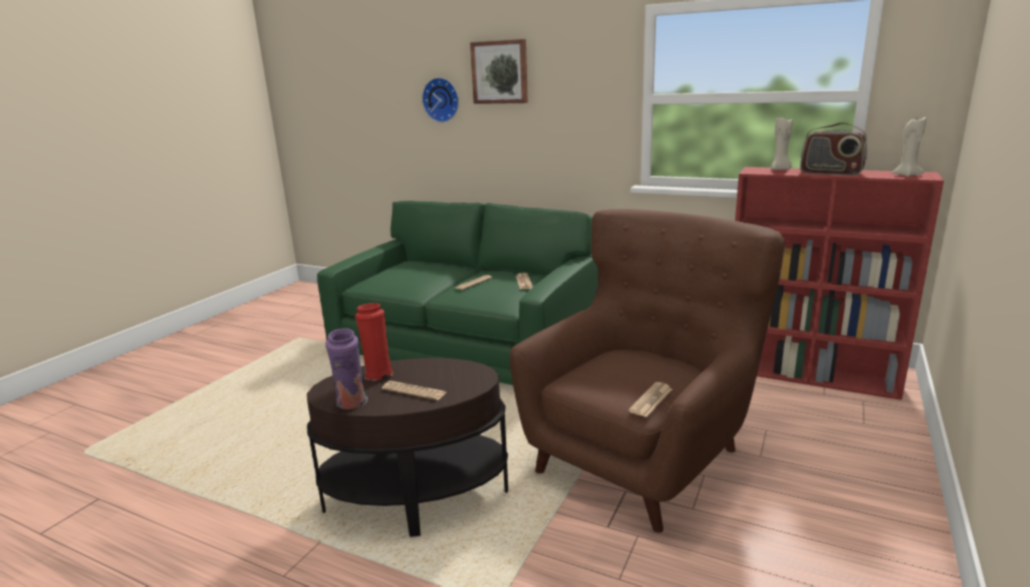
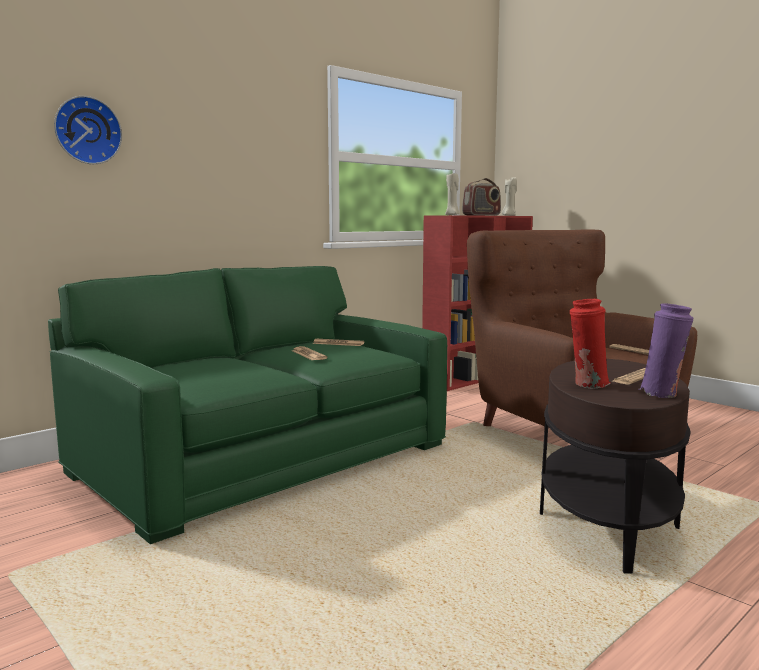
camera: 70 degrees left, 10 degrees down
(500, 72) = (180, 105): picture -> none

